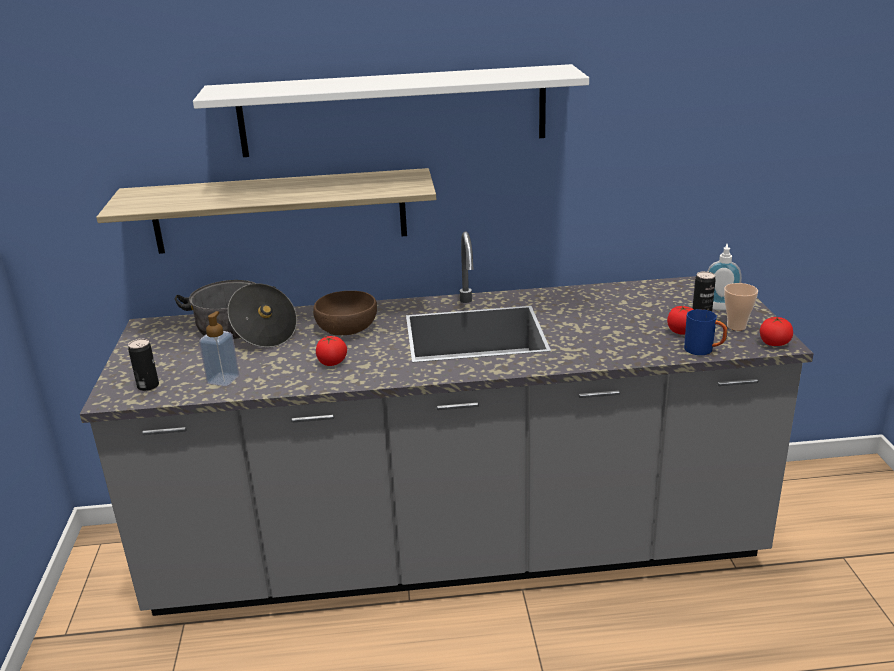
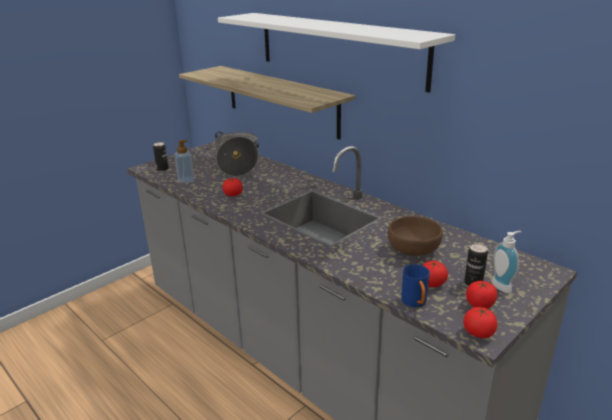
camera: 50 degrees right, 0 degrees up
(348, 328) = (274, 183): brown bowl -> brown bowl (414, 249)
(736, 326) = (480, 305): cup -> tomato

